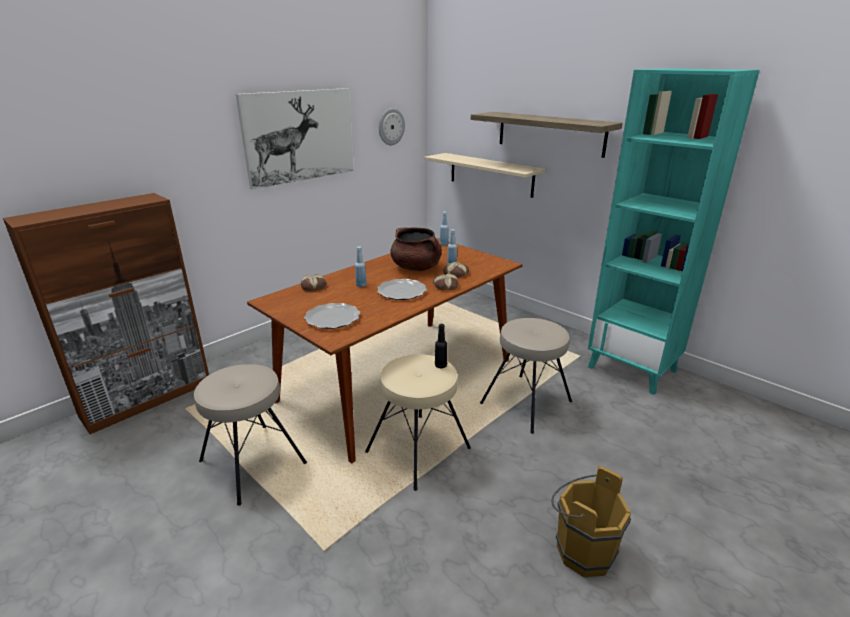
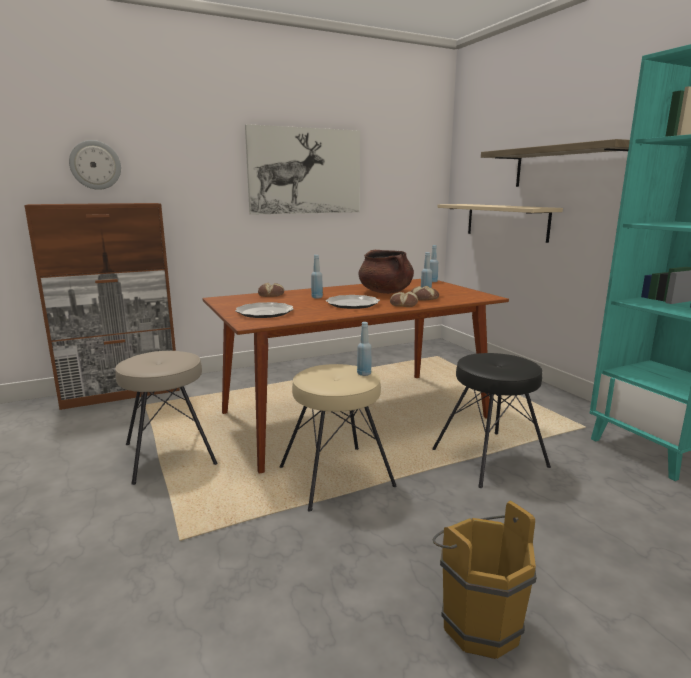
camera: 20 degrees right, 10 degrees down
(391, 126) = (406, 174): wall clock -> wall clock (95, 165)
(440, 365) = (364, 374): black bottle -> blue bottle
(526, 403) = (490, 459): beige stool -> black stool

